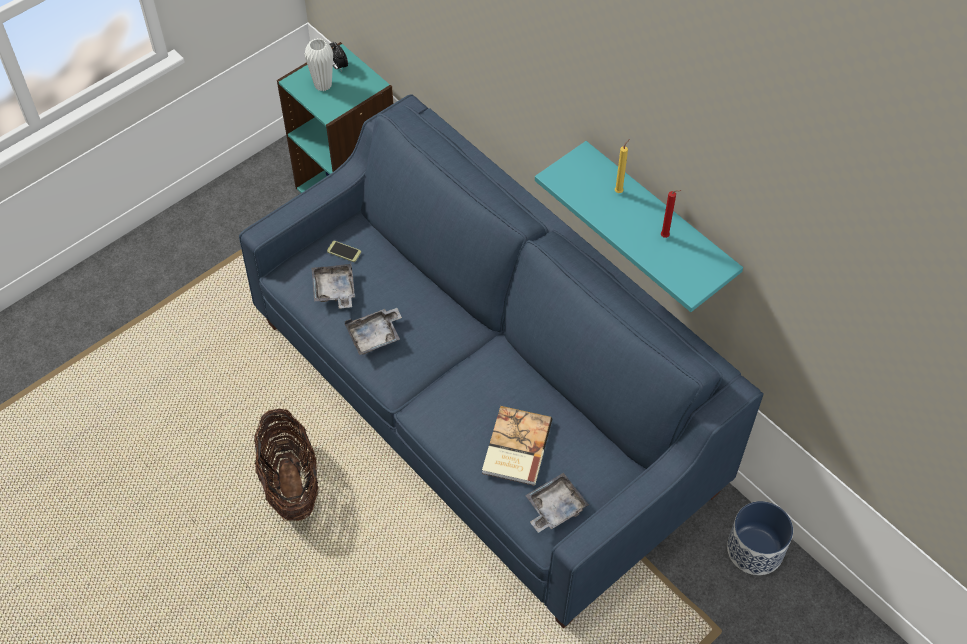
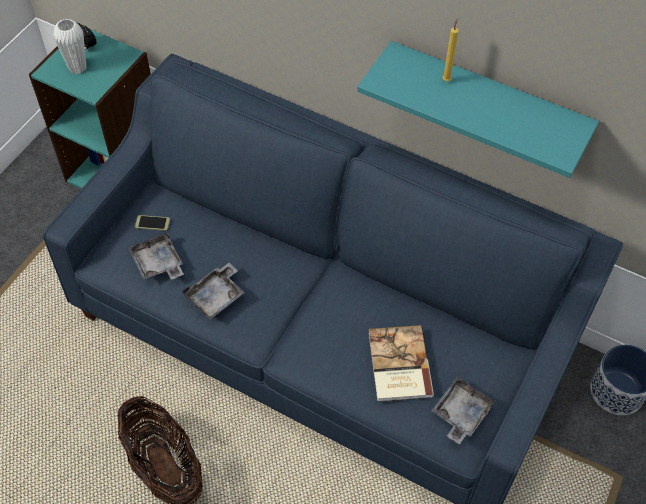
camera: 20 degrees left, 0 degrees up
(666, 237) = (512, 111): red candle -> none

